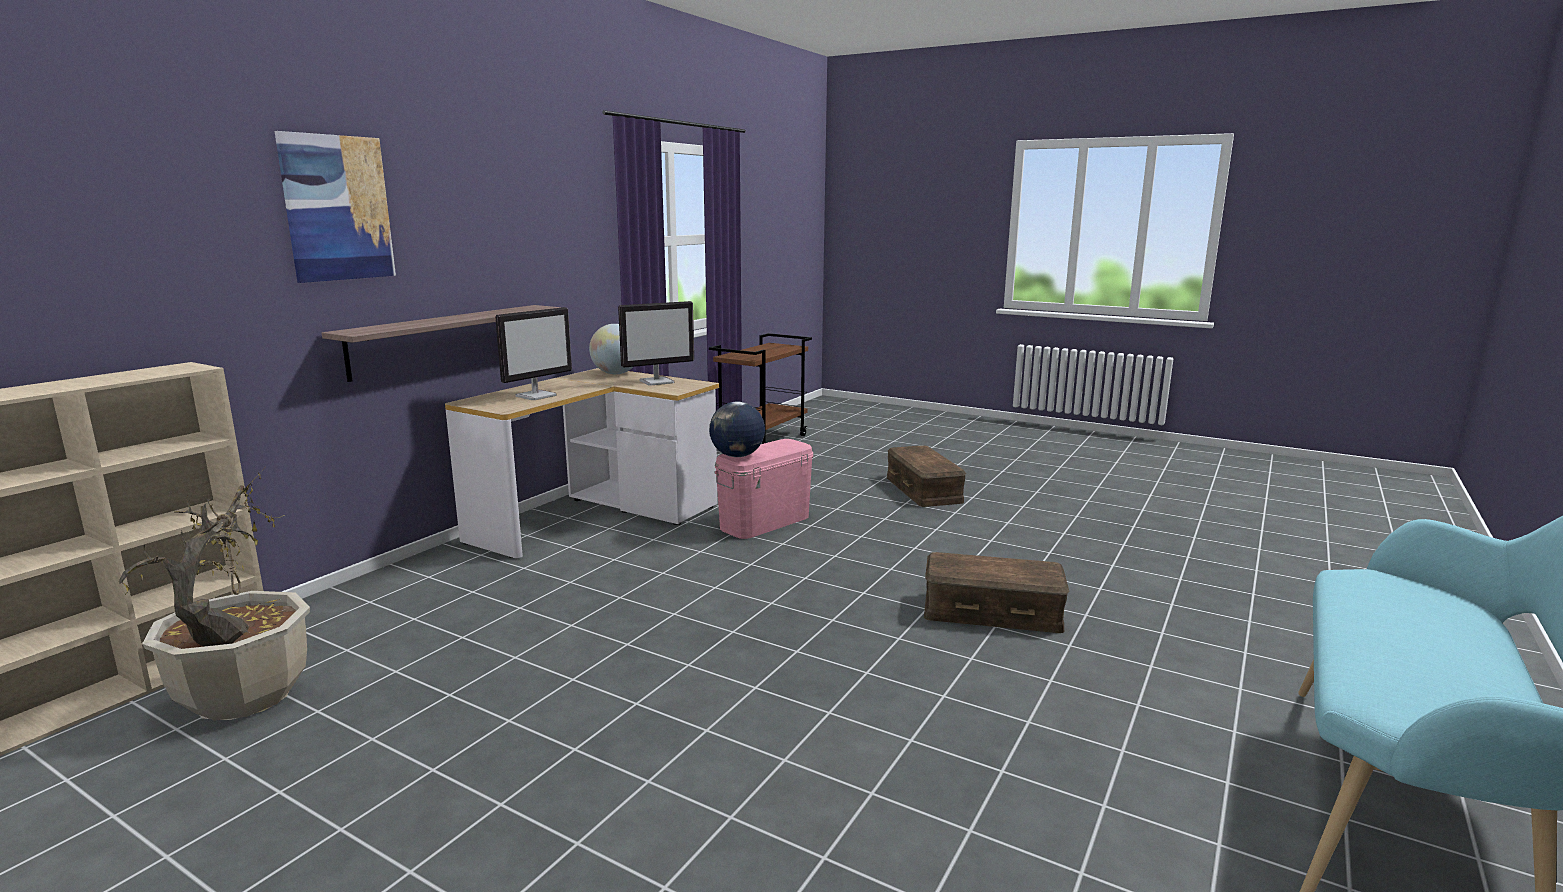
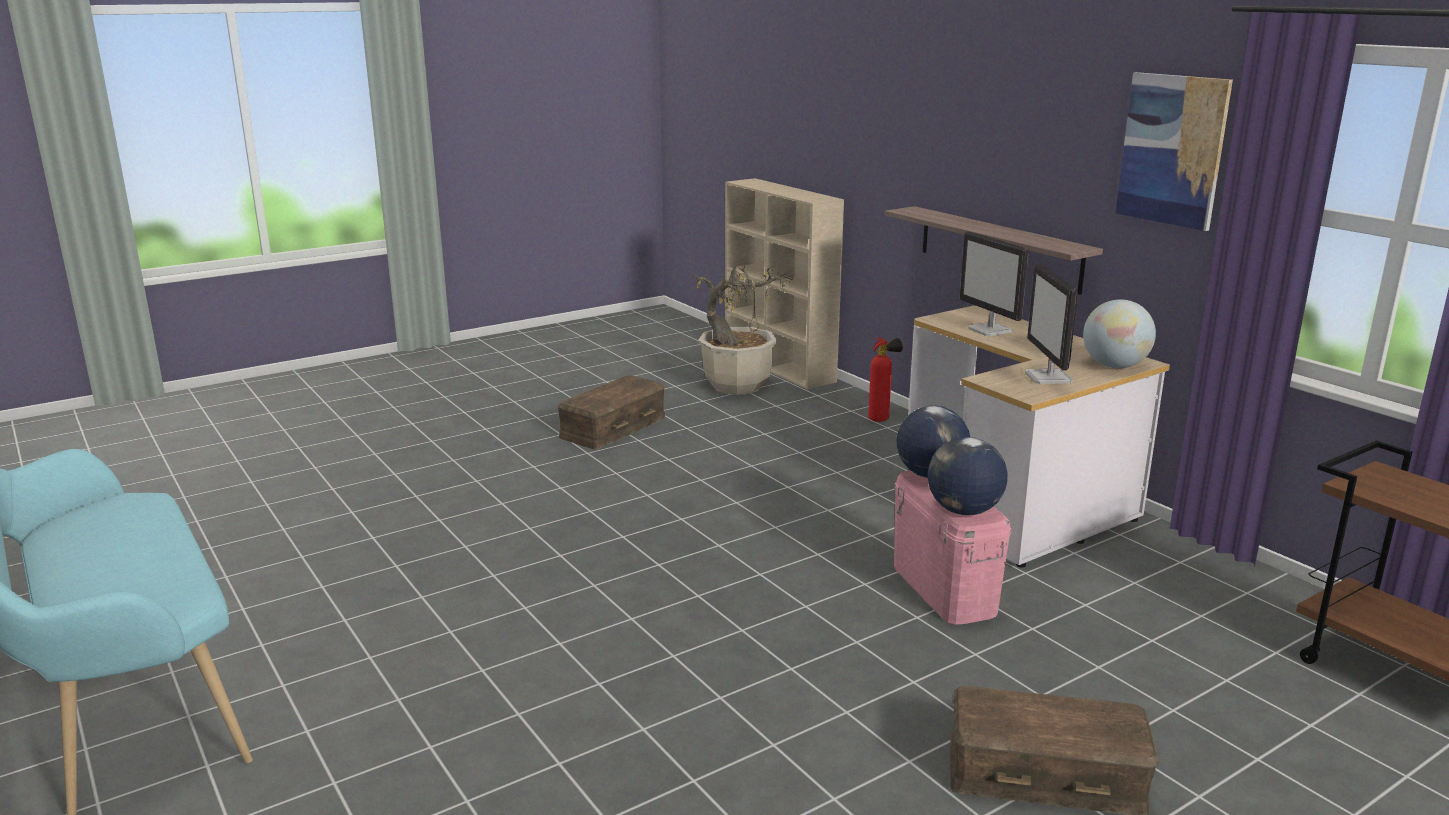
camera: 115 degrees right, 5 degrees up
(337, 208) = (942, 109): picture -> picture (1172, 150)
(400, 582) = (882, 419): none -> fire extinguisher
(788, 446) = (963, 511): none -> globe
(992, 612) = (587, 654): brown storage box -> brown storage box (612, 427)

